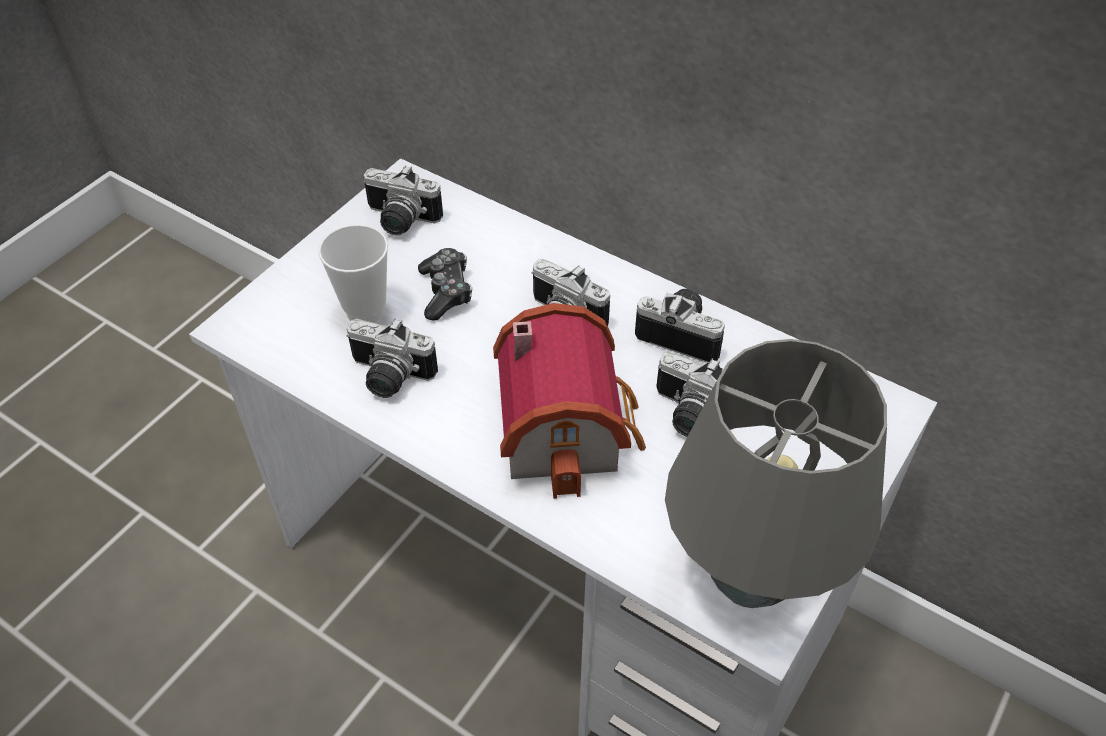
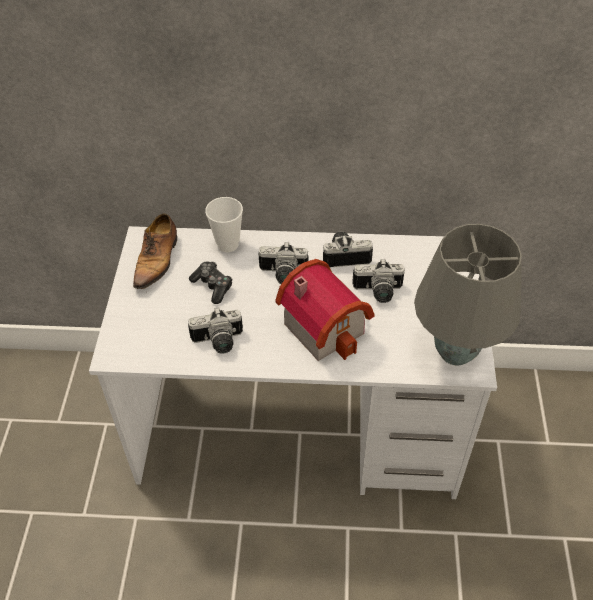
camera: 30 degrees left, 0 degrees up
(365, 311) = (178, 315): cup -> cup (227, 244)
(399, 221) = (157, 260): camera -> shoe

